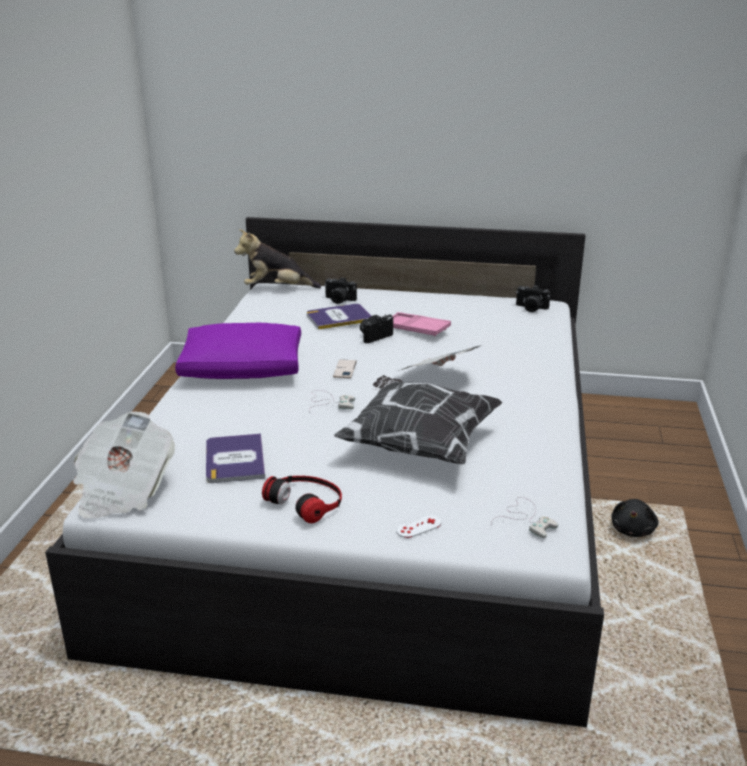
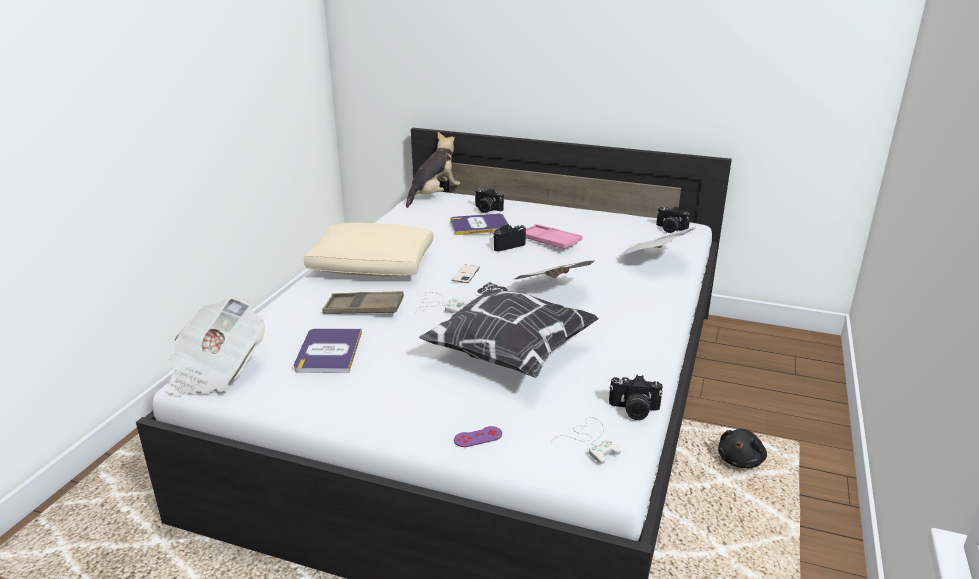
camera: 10 degrees right, 0 degrees up
(243, 368) = (373, 266): purple pillow -> beige pillow
(252, 413) = (364, 308): none -> brown tray
(277, 289) = (434, 196): plush toy -> plush toy turned 120 degrees clockwise
(307, 501) = (379, 399): headphones -> none
(418, 527) = (478, 437): white game controller -> purple game controller
(525, 341) = (653, 260): none -> newspaper
(556, 487) = (634, 410): none -> camera

